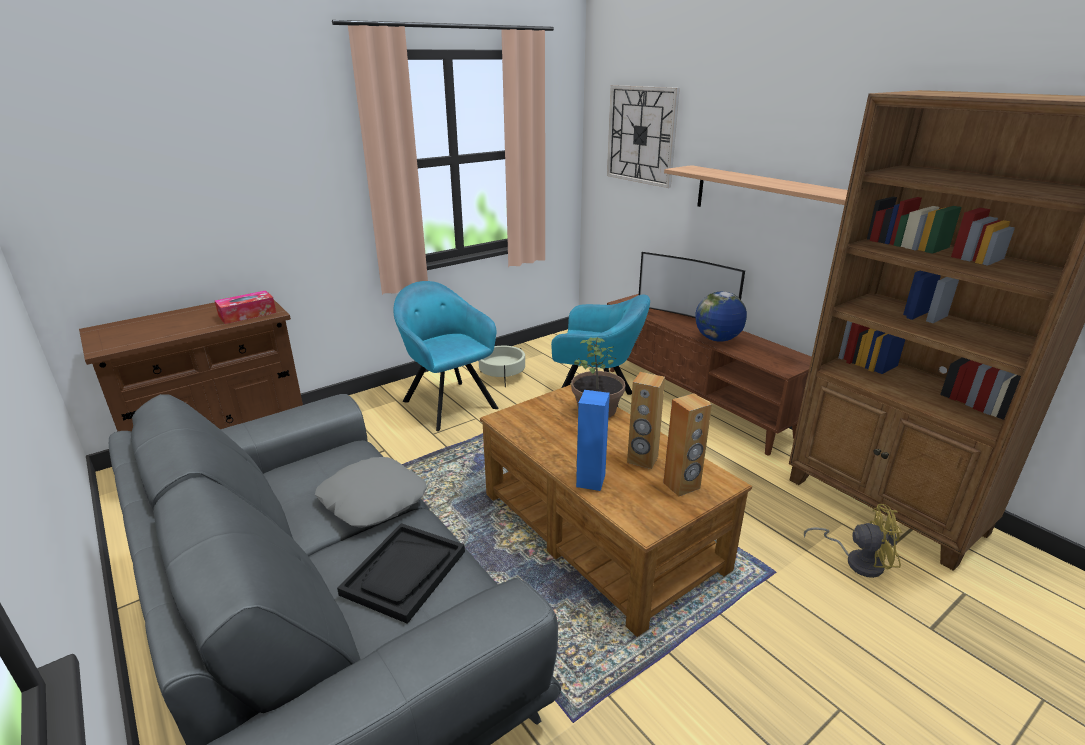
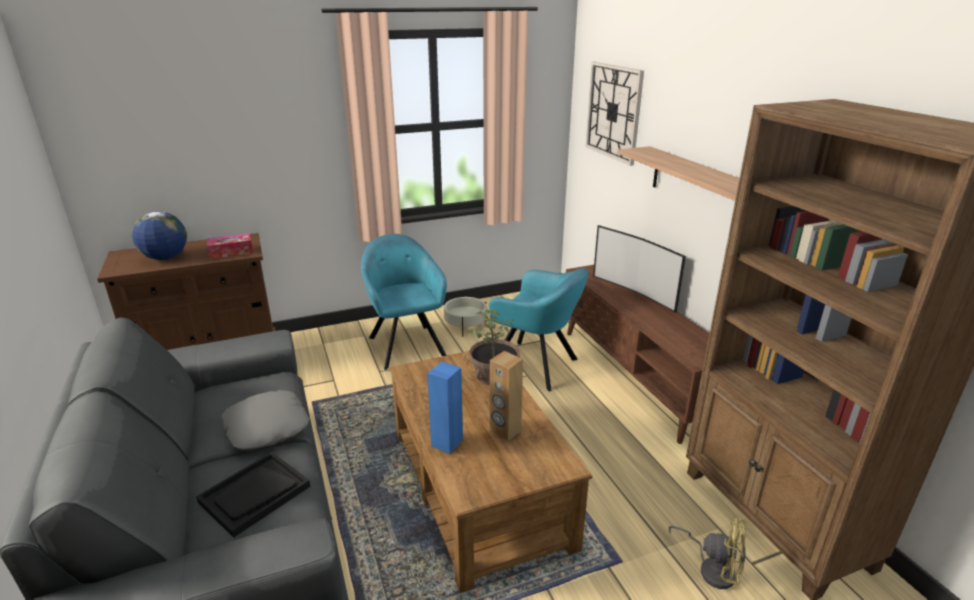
camera: 15 degrees right, 0 degrees up
(682, 486) = (525, 463): brown speaker -> none
(717, 339) = (649, 321): globe -> globe (165, 258)

